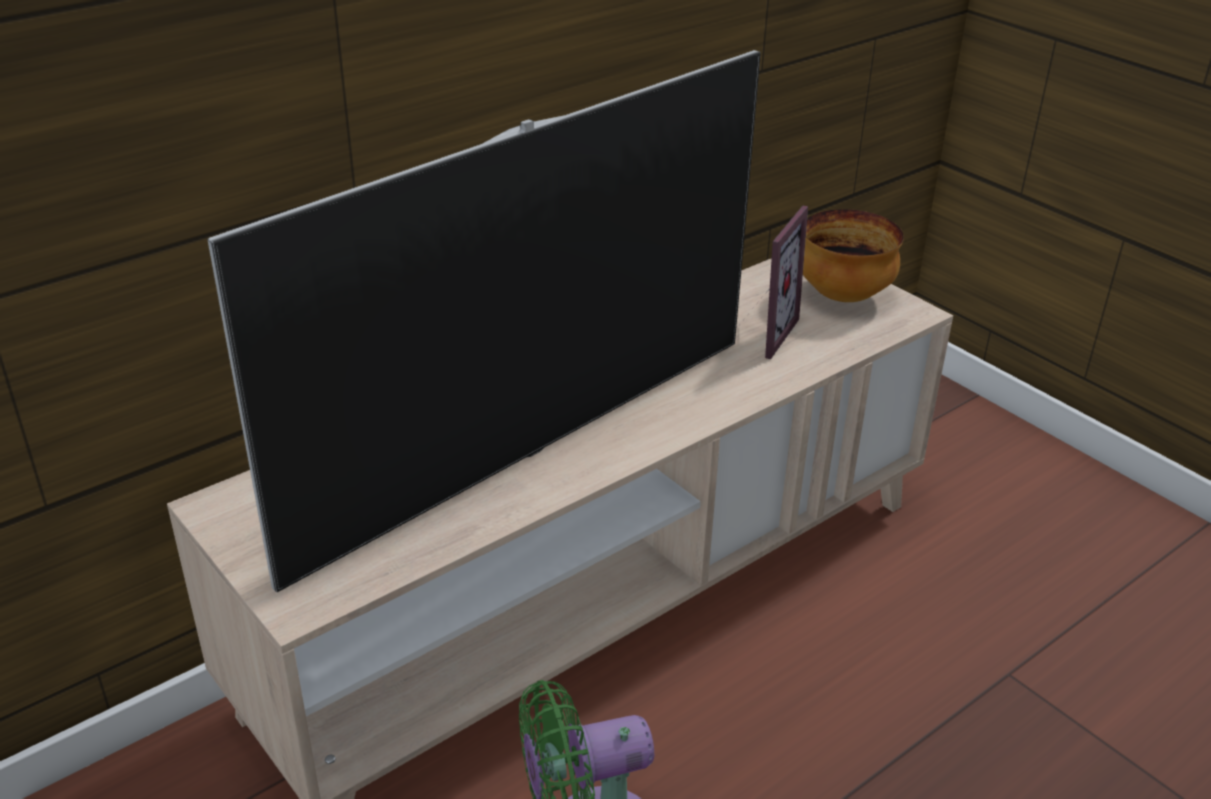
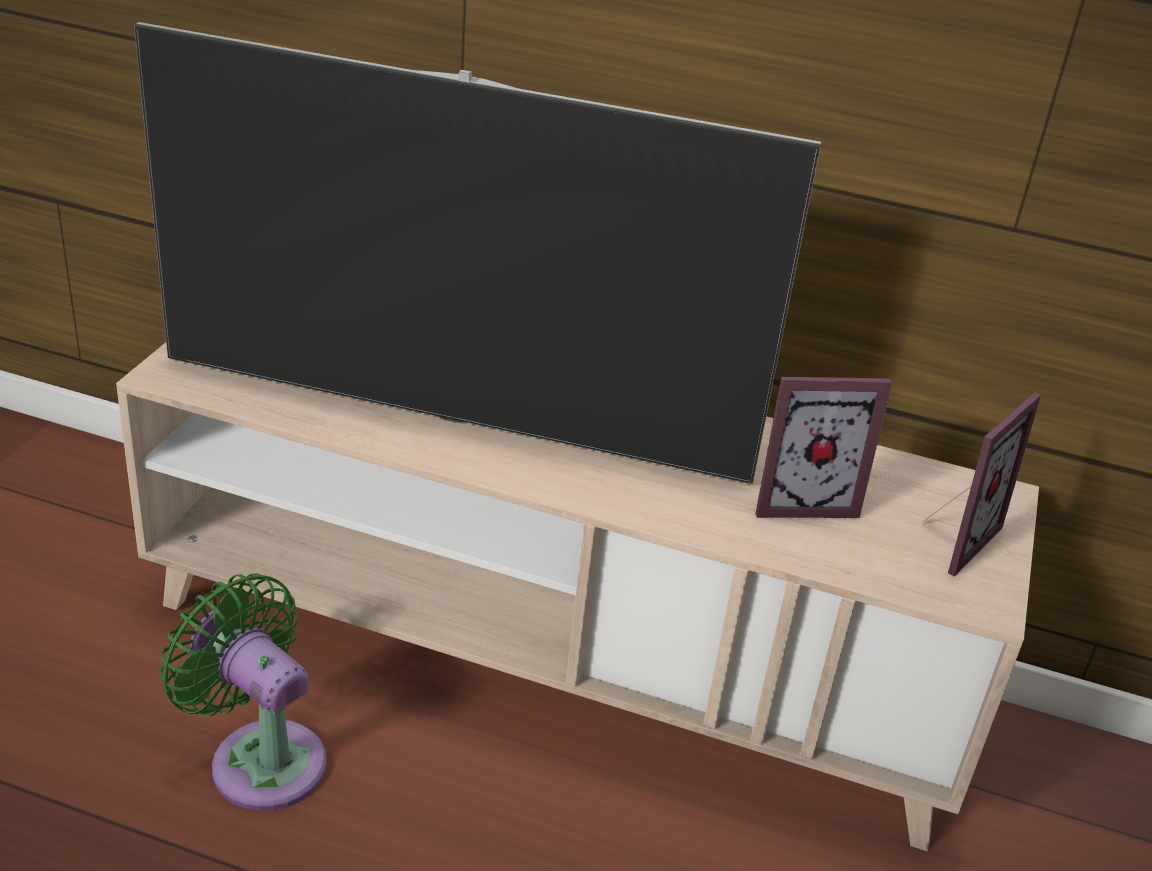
camera: 55 degrees right, 0 degrees up
(841, 295) = (950, 537): bowl -> picture frame

